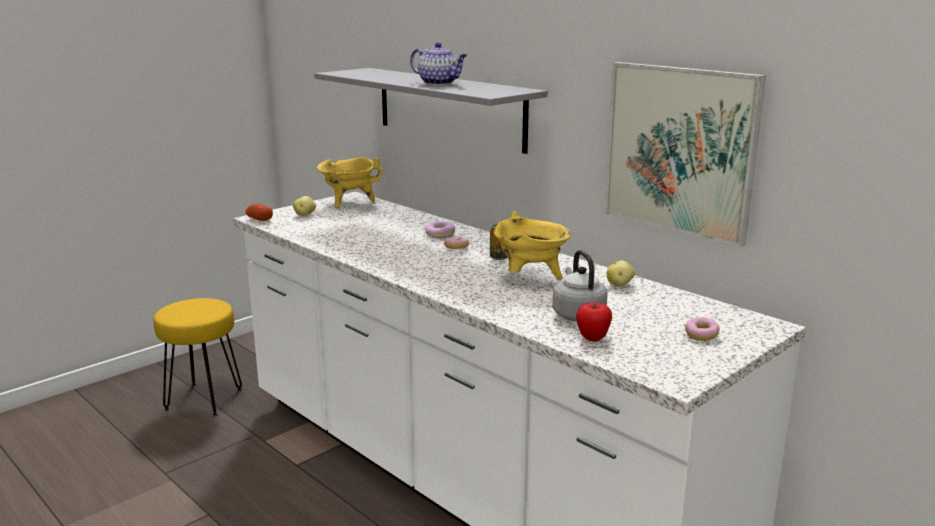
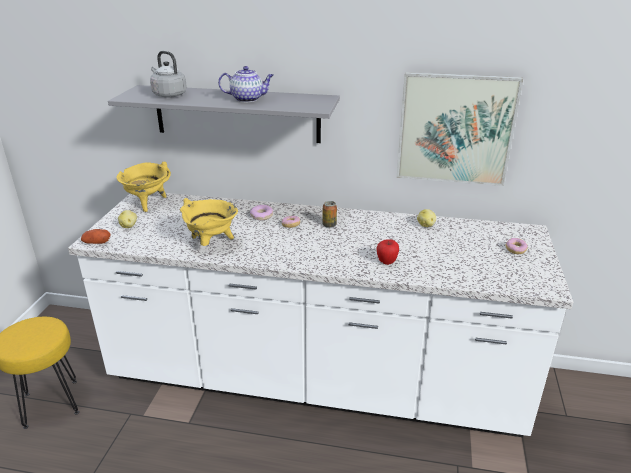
camera: 35 degrees left, 10 degrees up
(530, 278) = (372, 237): yellow cooking pot -> yellow cooking pot (211, 243)
(577, 314) = (439, 257): grey kettle -> grey kettle (168, 95)
(592, 338) = (472, 273): apple -> apple (386, 262)

